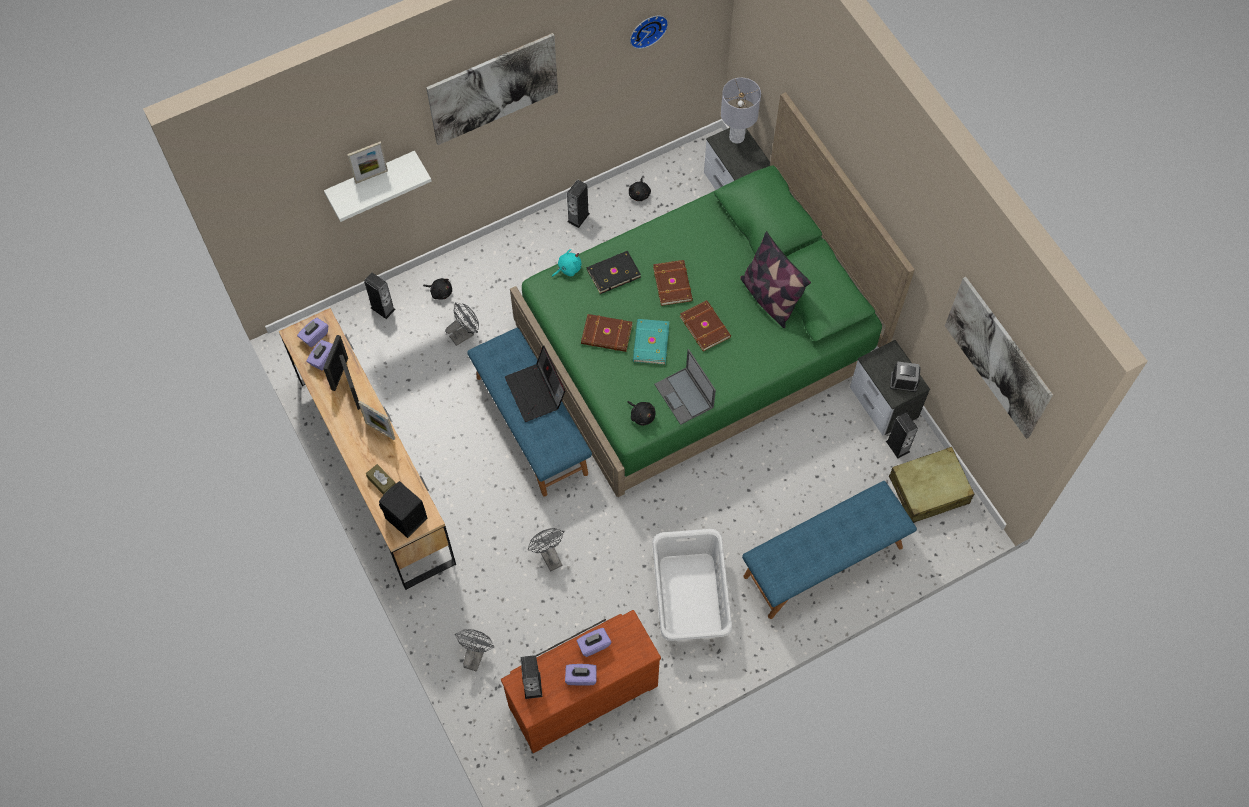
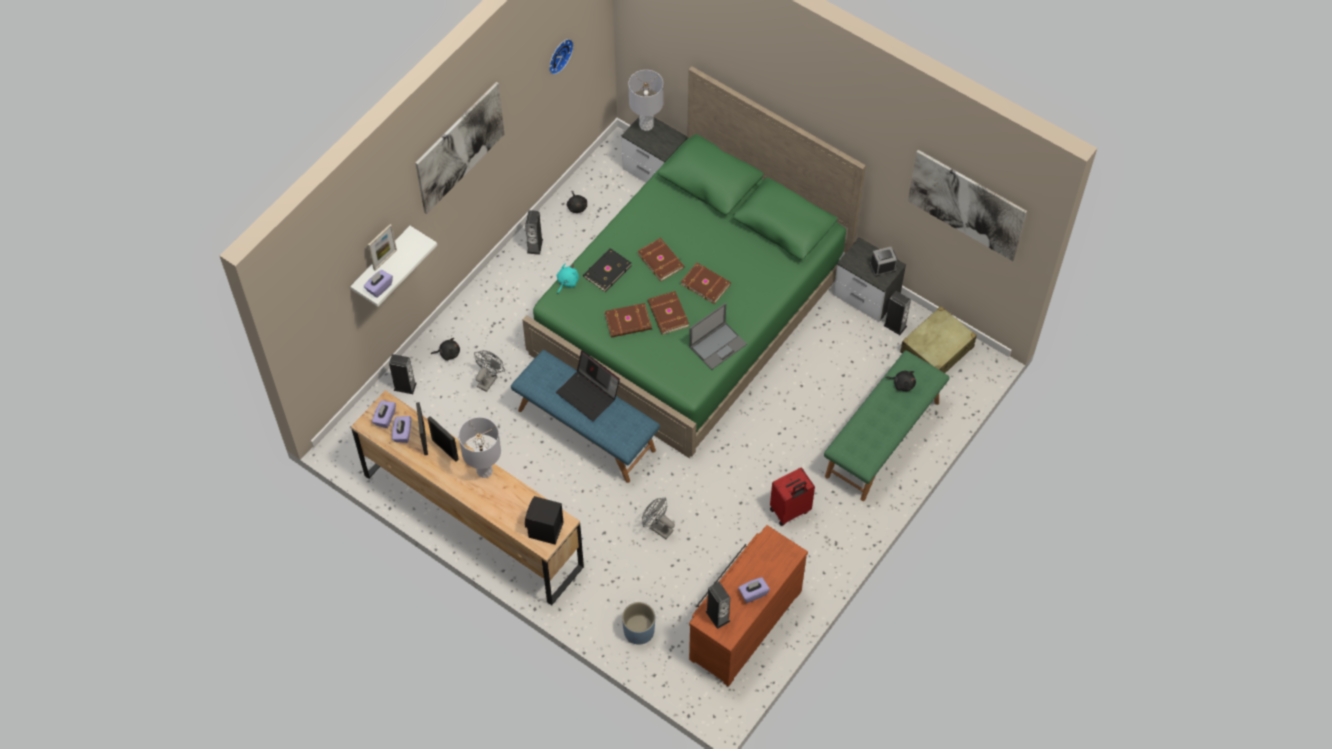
camera: 25 degrees left, 5 degrees down
(380, 431) = (485, 470): picture frame -> grey table lamp
(382, 482) = (509, 510): brown tissue box -> none
(475, 654) = (639, 631): grey fan -> blue planter
(593, 645) = (750, 565): purple tissue box -> purple tissue box (379, 287)
(642, 415) = (691, 374): black plush toy -> black plush toy (902, 384)
(650, 343) = (667, 314): turquoise book -> brown book
(684, 396) = (718, 345): laptop -> laptop turned 75 degrees counterclockwise
(689, 597) = (790, 511): white laundry basket -> red suitcase
(769, 298) = (745, 241): pillow -> none
(823, 562) = (883, 439): blue bench -> green bench

